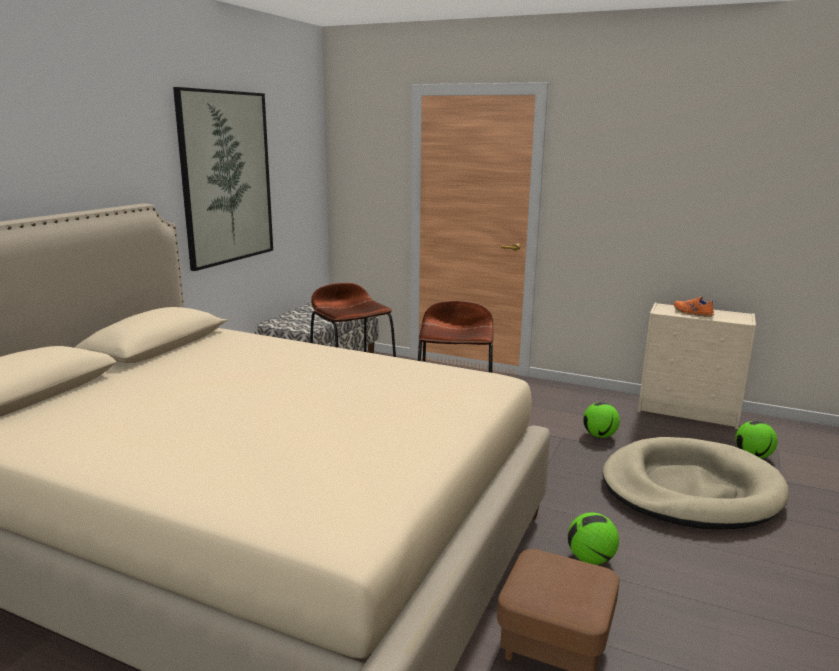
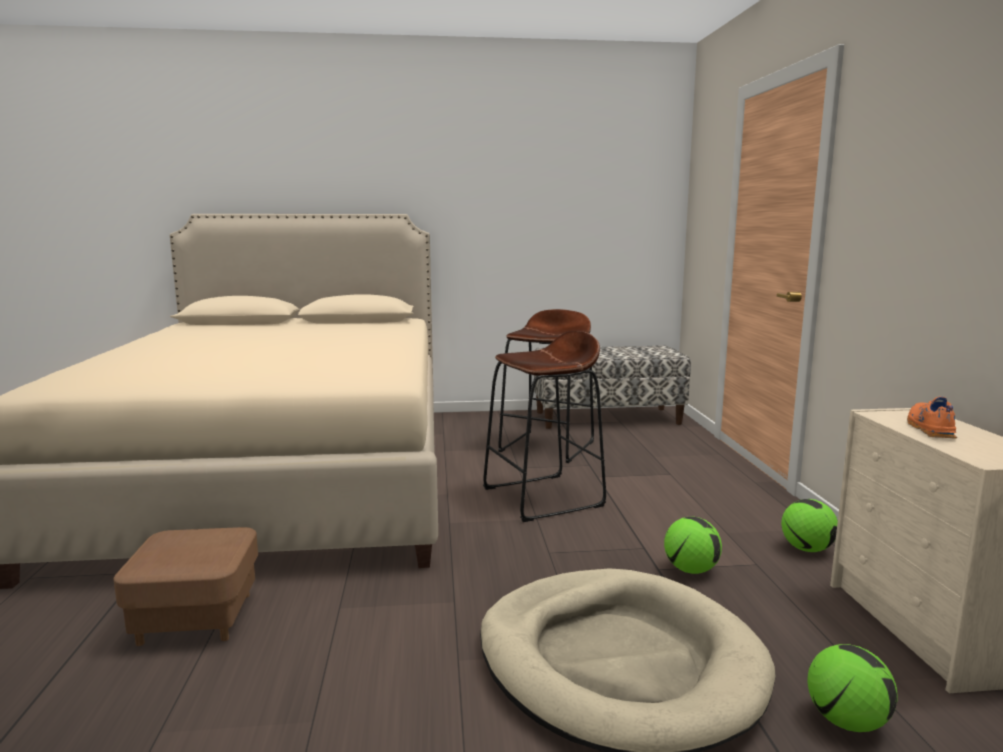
camera: 60 degrees right, 5 degrees down
(226, 178) = (517, 201): picture -> none
(590, 559) = (361, 613): football -> football (806, 549)

